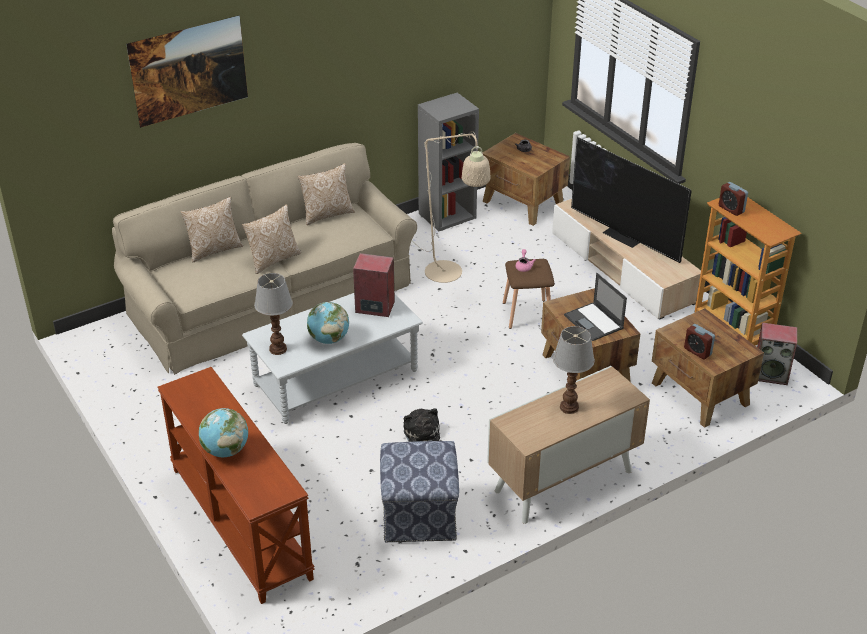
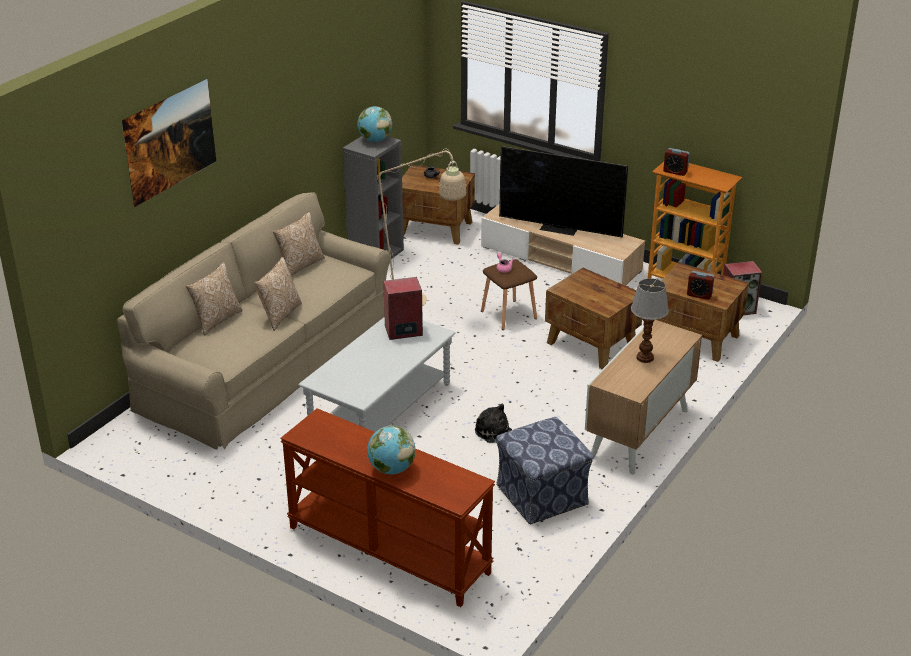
camera: 25 degrees left, 5 degrees down
(278, 349) = (344, 387): table lamp -> none
(329, 339) = (384, 367): globe -> globe (375, 140)
(594, 322) = (601, 294): laptop -> none

